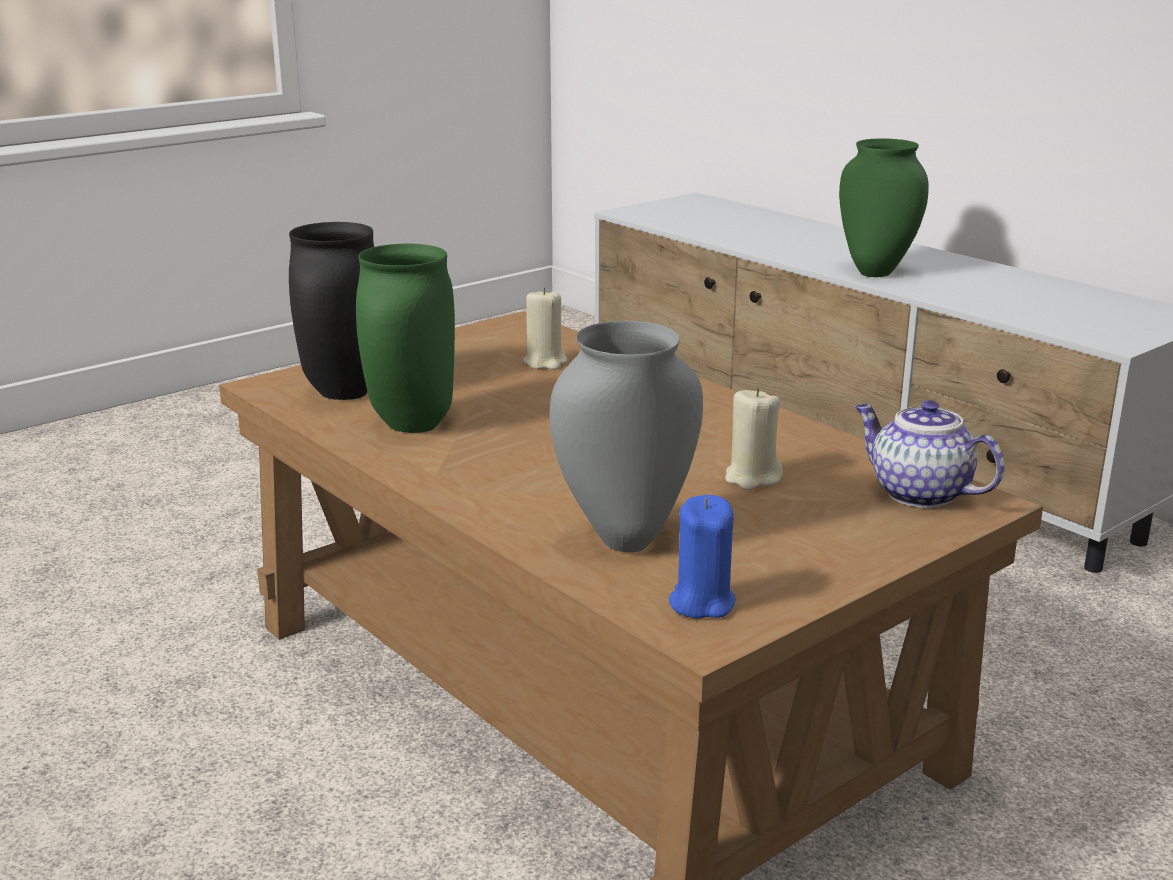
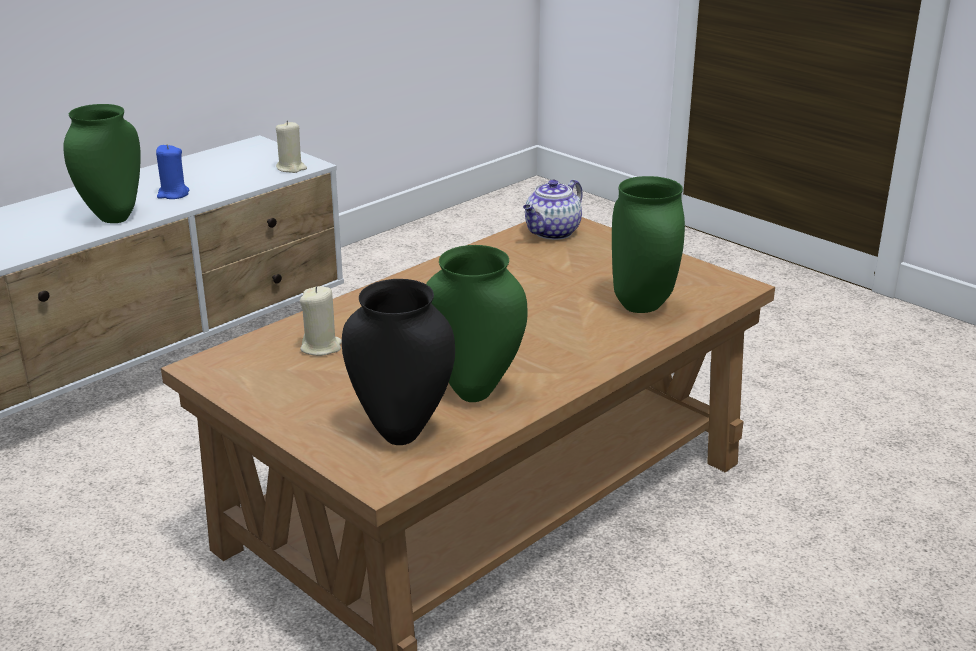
camera: 95 degrees left, 5 degrees up
(624, 537) = (640, 306): grey vase -> green vase
(701, 602) = (706, 286): blue candle -> blue candle (173, 194)
(752, 478) = (543, 273): beige candle -> beige candle (291, 168)

